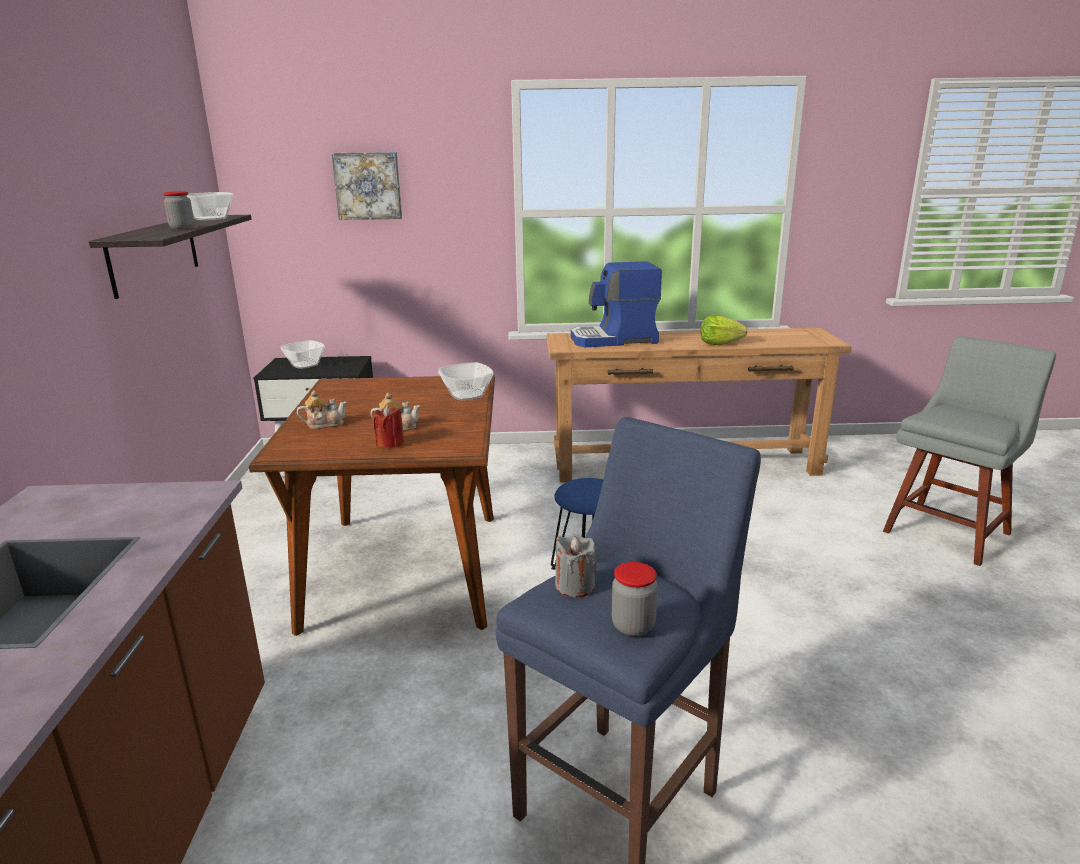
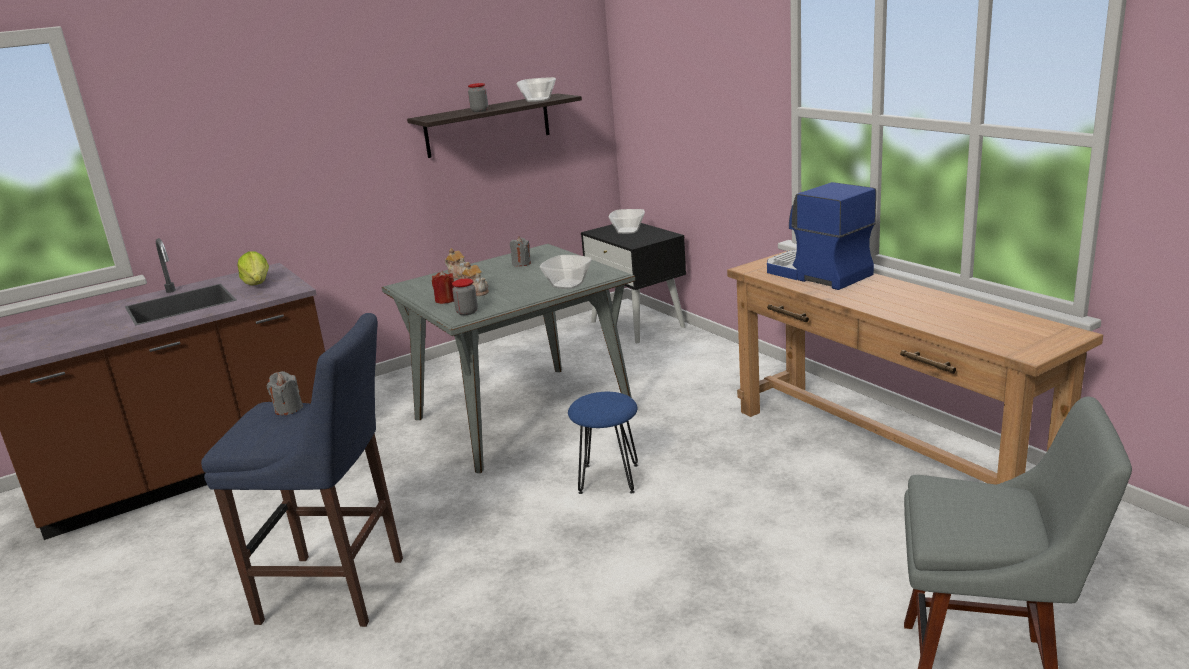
camera: 60 degrees right, 0 degrees up
(357, 397) = (521, 263): none -> grey candle
(368, 186) = (689, 72): picture -> none
(405, 568) = (523, 415): brown dining table -> grey dining table
(633, 626) = (249, 436): jar -> jar (467, 312)
(719, 343) = (894, 310): lettuce -> lettuce (257, 284)

